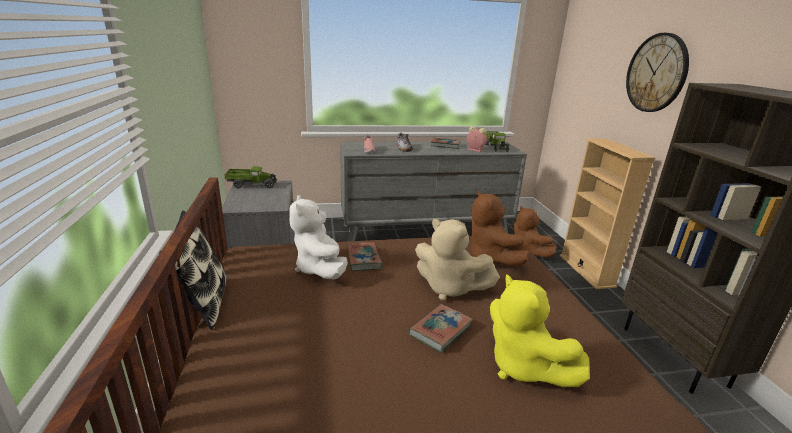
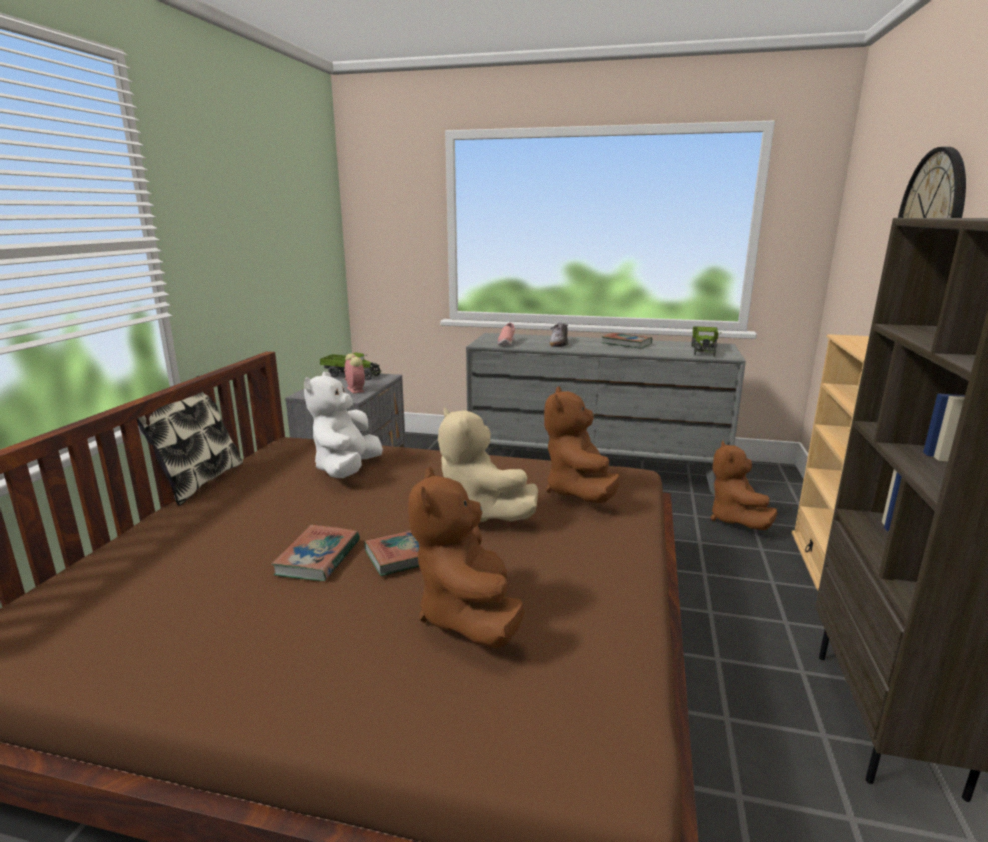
camera: 25 degrees right, 5 degrees down
(363, 259) = (408, 467): book -> book (318, 558)
(474, 150) = (663, 351): alarm clock -> alarm clock (354, 389)
(523, 366) = (468, 616): yellow plush toy -> brown plush toy

